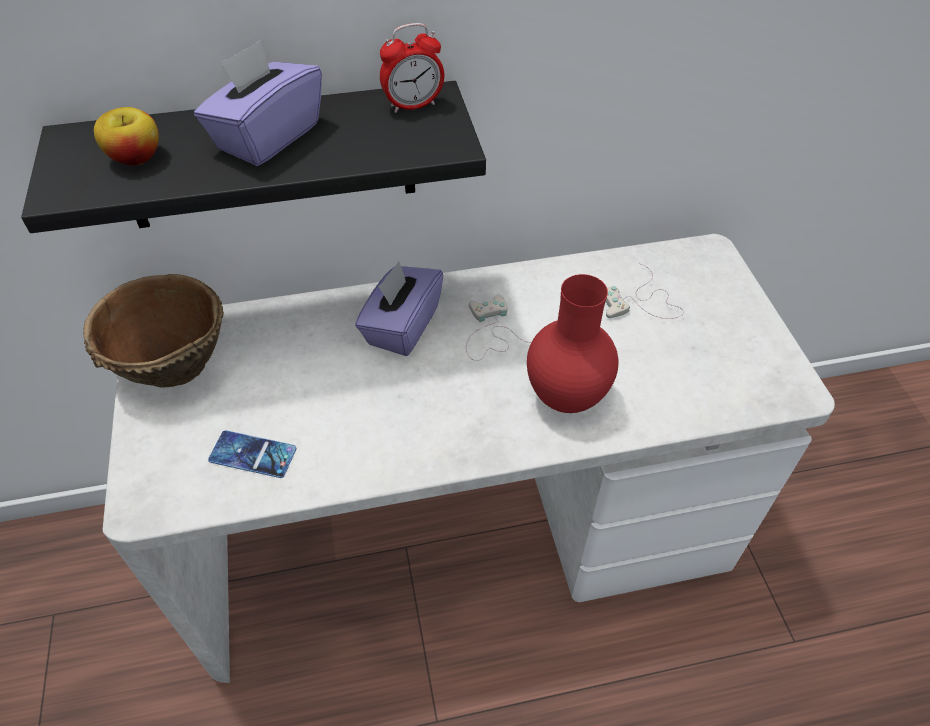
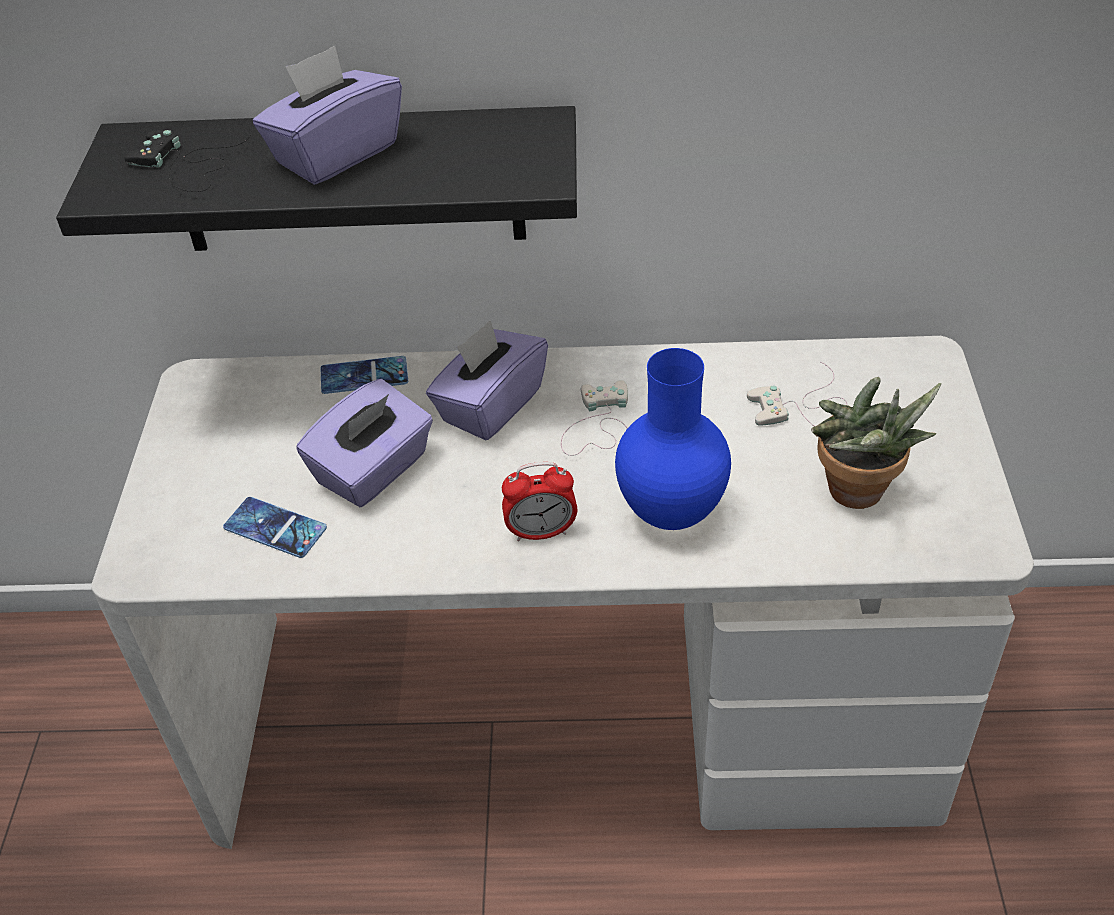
camera: 15 degrees right, 5 degrees down
(136, 157) = (188, 165): apple -> black game controller
(172, 365) = (209, 417): brown bowl -> none
(293, 313) = (364, 376): none -> phone
(322, 393) = (374, 470): none -> purple tissue box
(413, 105) = (513, 131): alarm clock -> alarm clock (541, 532)
(566, 400) = (670, 516): red vase -> blue vase
(698, 365) = (859, 496): none -> potted plant

